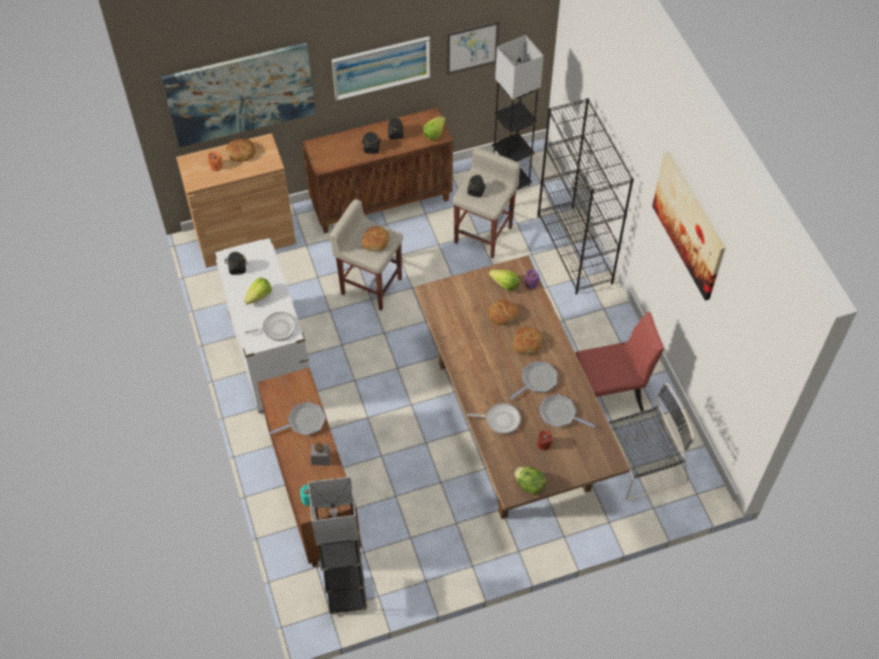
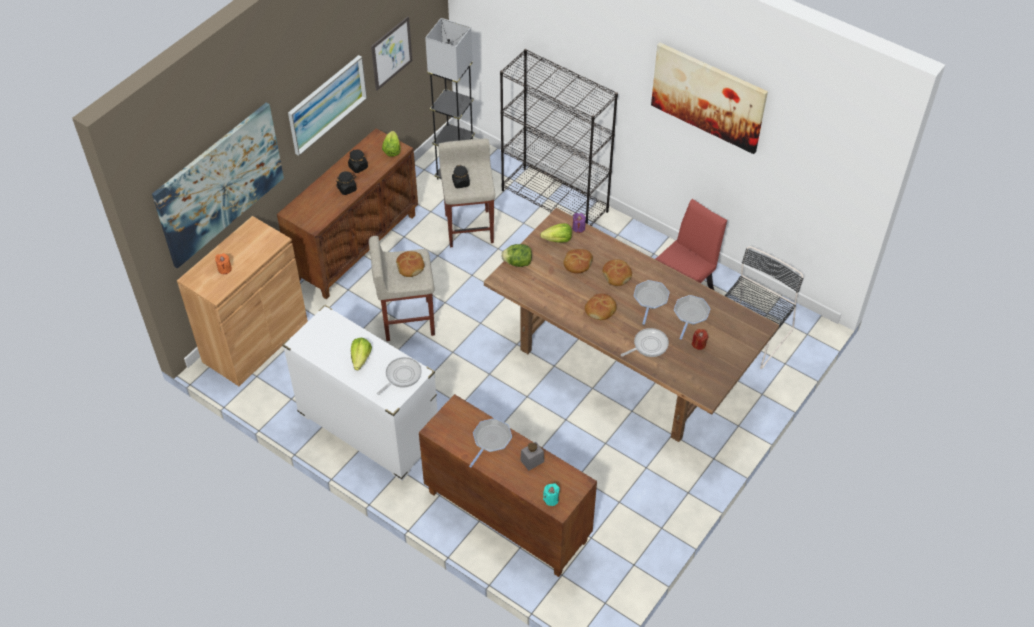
camera: 35 degrees left, 5 degrees down
(237, 268) = (318, 347): black jar -> none
(241, 153) = (239, 246): bread -> bread (600, 310)
(347, 596) = (608, 581): grey floor lamp -> none
(529, 485) = (716, 381): lettuce -> lettuce (517, 263)
(559, 414) = (690, 314): frying pan -> frying pan turned 120 degrees clockwise

